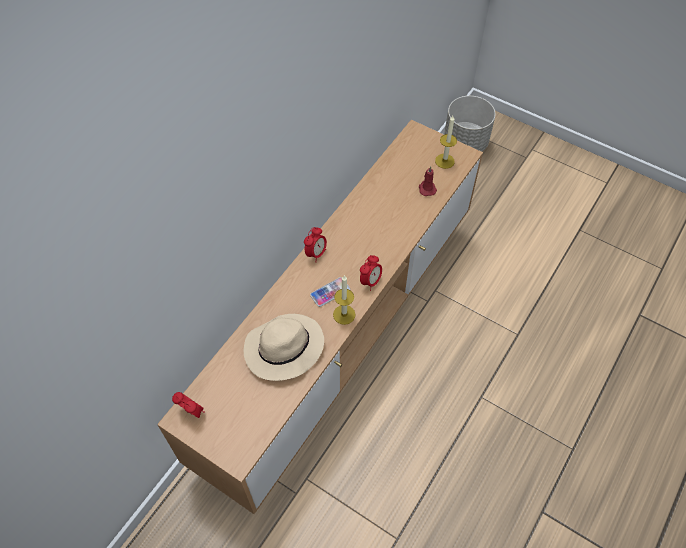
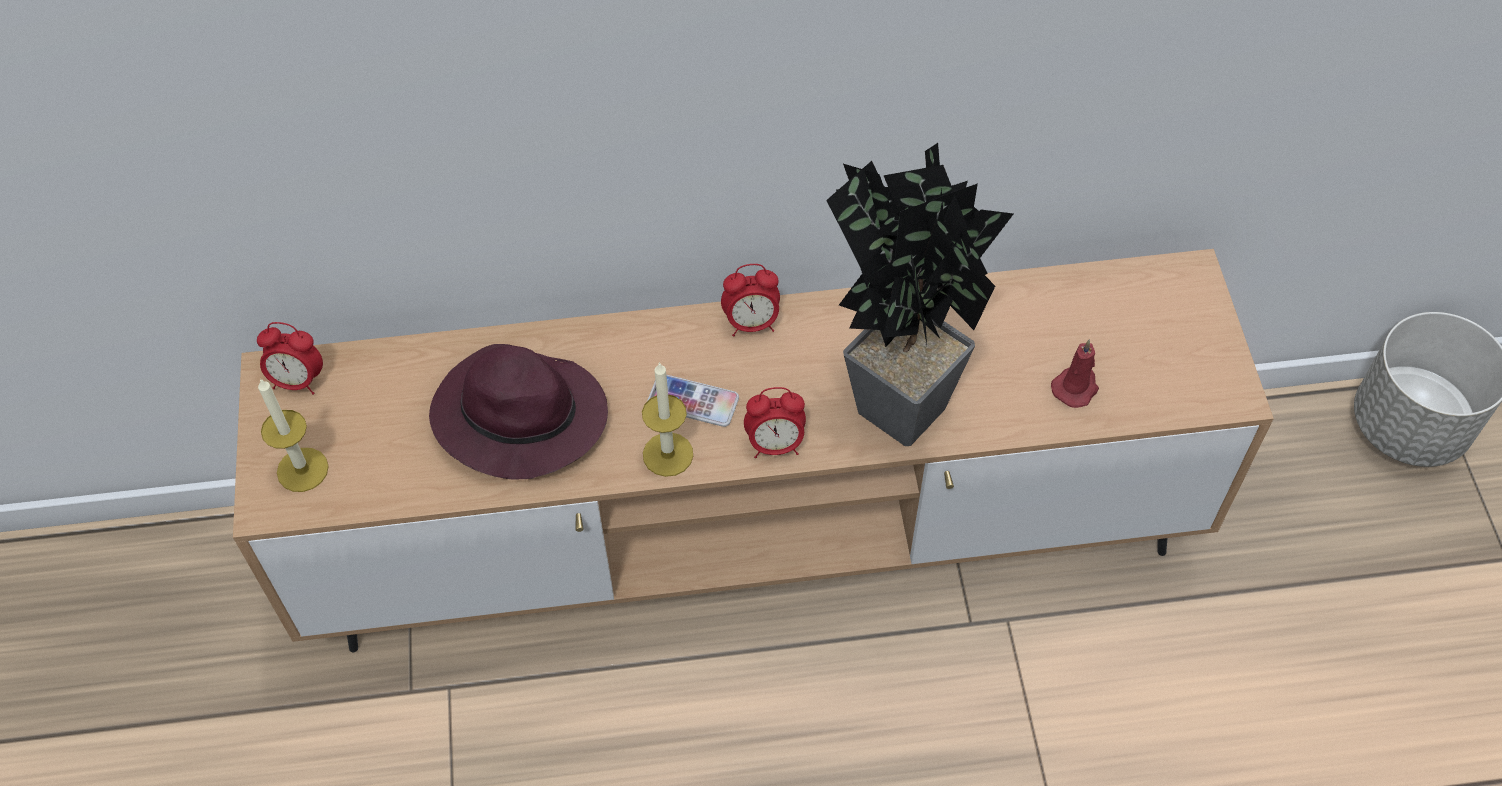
camera: 50 degrees right, 0 degrees up
(192, 412) = (298, 381): alarm clock -> alarm clock turned 105 degrees clockwise
(283, 349) = (517, 417): beige hat -> purple hat
(384, 236) = (895, 396): none -> potted plant
(444, 161) = (1175, 370): candle -> candle (302, 469)

